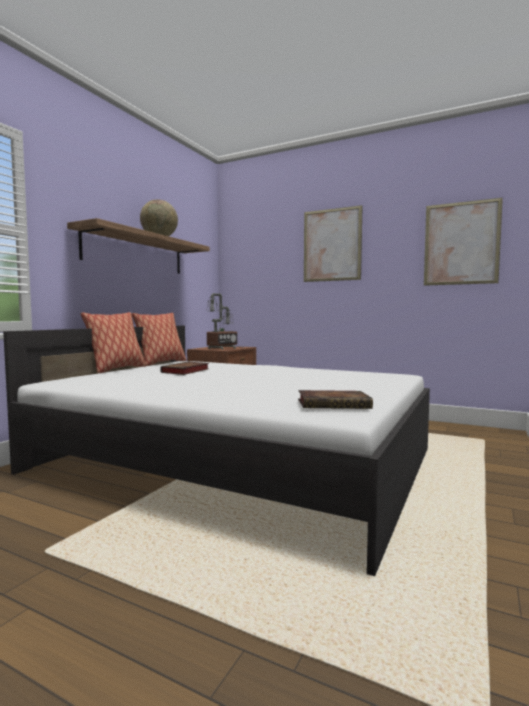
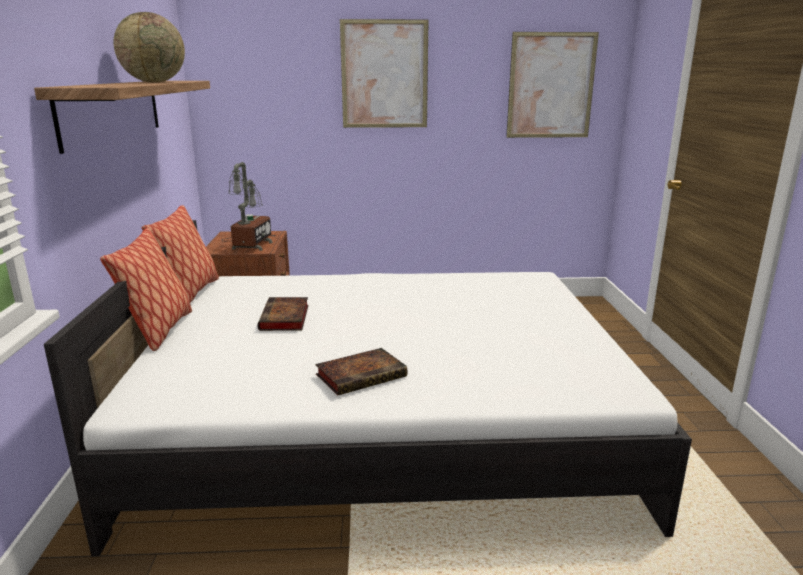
camera: 30 degrees left, 15 degrees up
(335, 404) = (591, 369): book -> book (362, 375)

